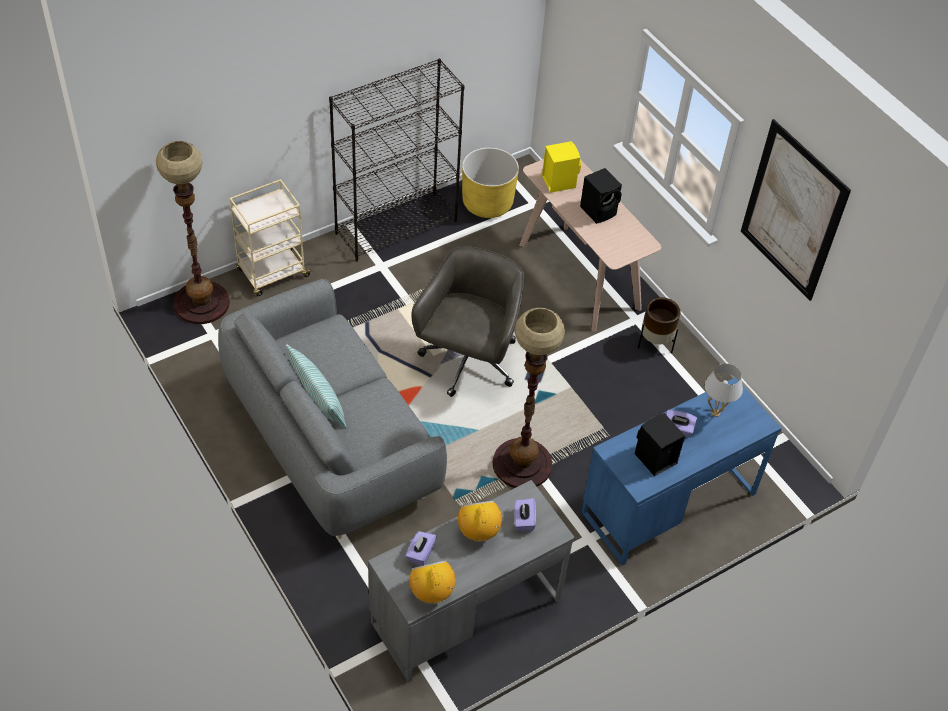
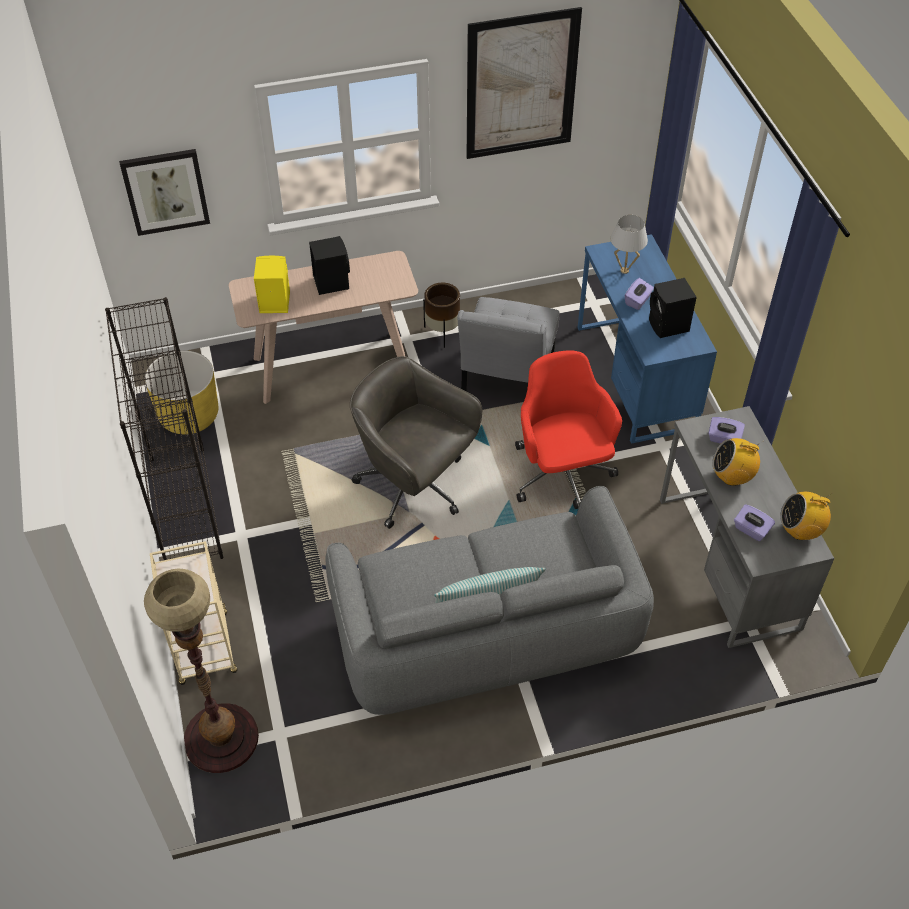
camera: 70 degrees left, 0 degrees up
(522, 464) = (561, 474): floor lamp -> red office chair
(580, 53) = (165, 191): none -> picture
(619, 401) = (506, 379): none -> grey chair

